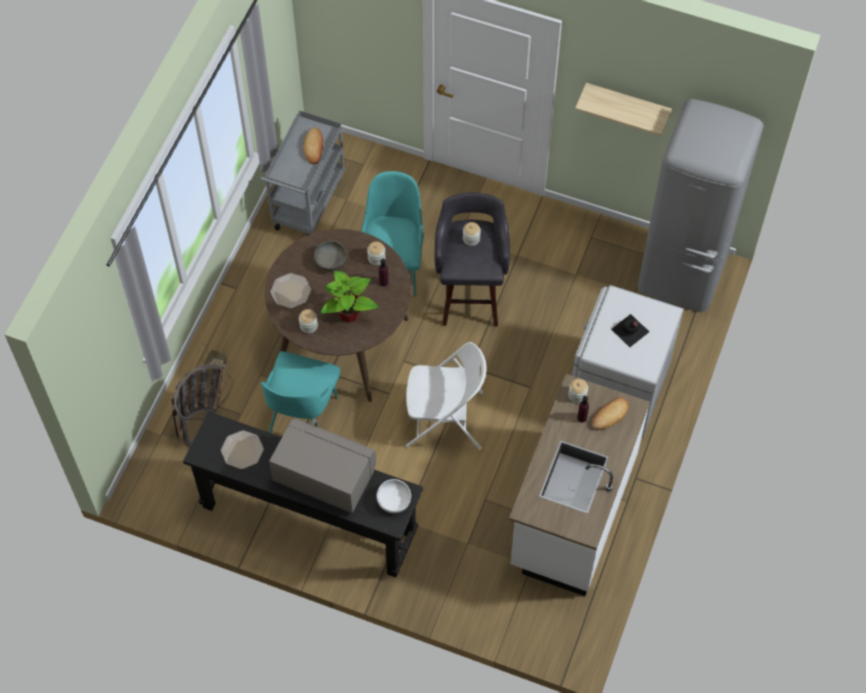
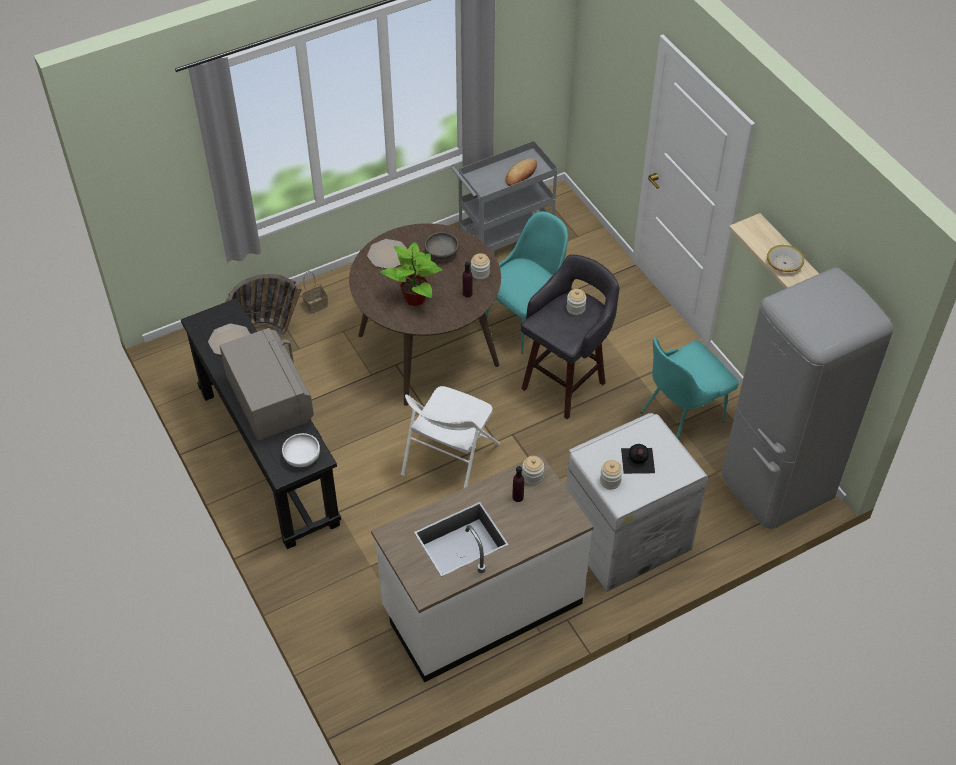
camera: 40 degrees right, 10 degrees down
(303, 417) = (342, 382): turquoise chair -> turquoise chair (681, 417)
(308, 326) = (375, 287): jar -> jar (610, 481)
(444, 419) = (450, 459): white chair -> white chair turned 75 degrees clockwise
(610, 415) = (545, 512): bread -> none
(639, 114) = (784, 263): none -> bowl

